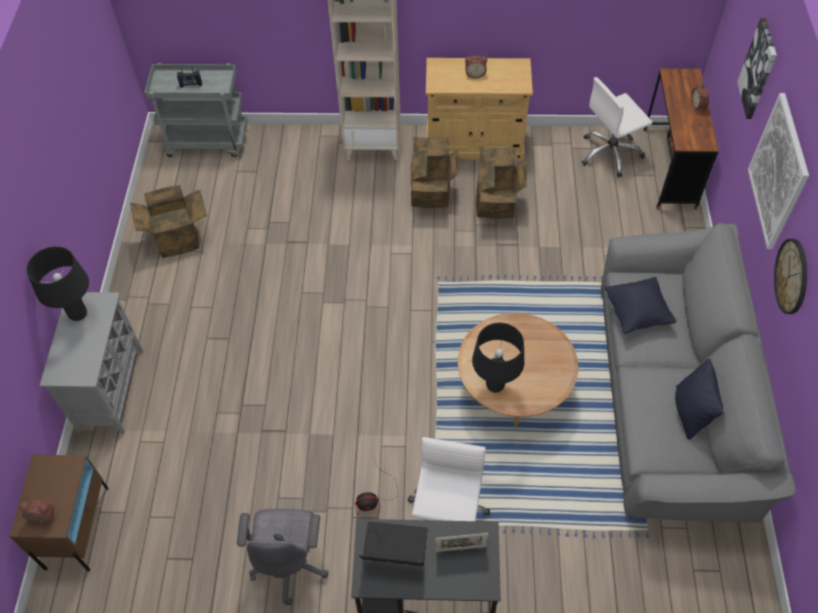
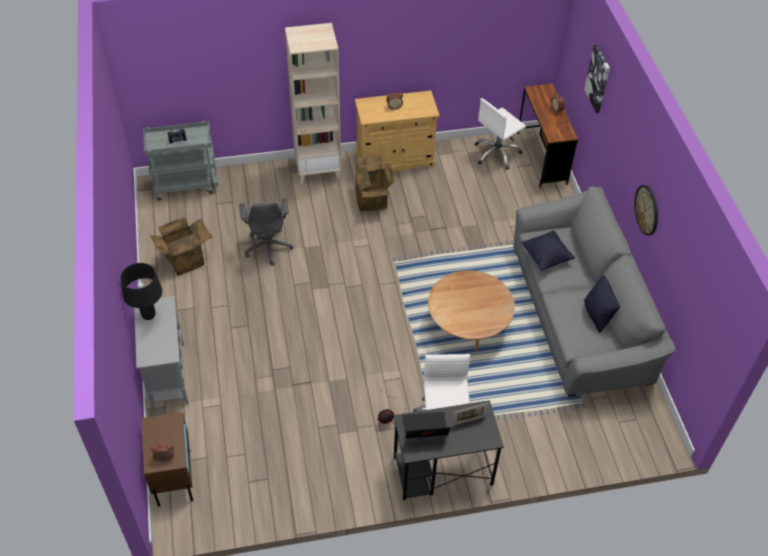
camera: 15 degrees left, 5 degrees down
(290, 563) = (340, 468): grey office chair -> grey office chair (268, 246)
(495, 386) = (460, 321): black table lamp -> none
(497, 204) = (423, 201): cardboard box -> none
(778, 172) = (625, 144): picture -> none

